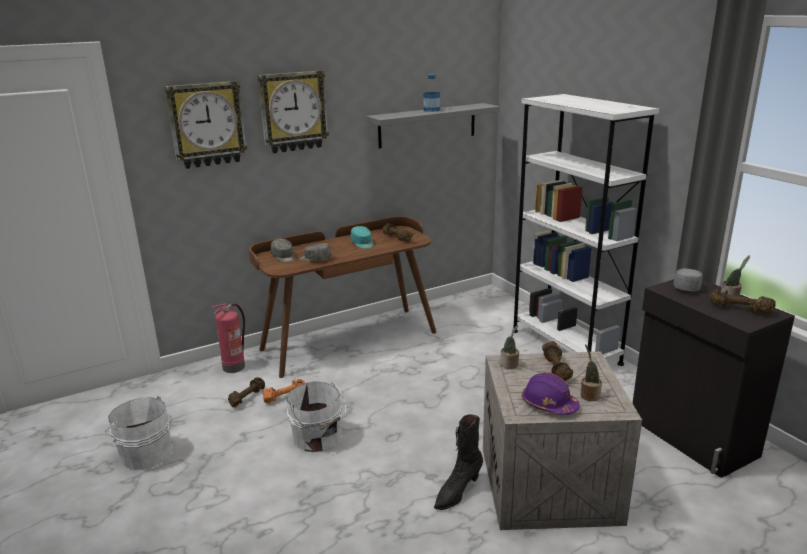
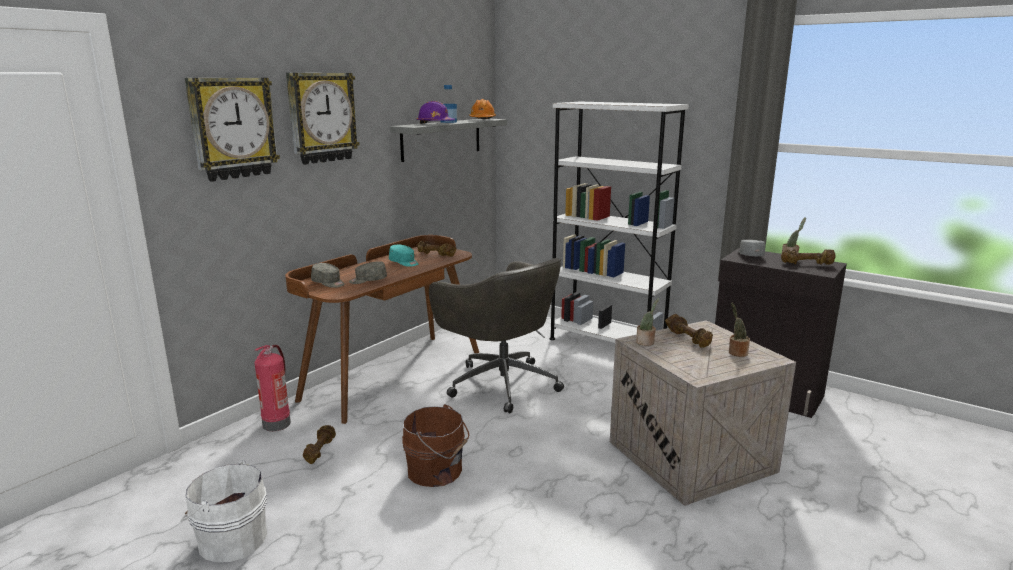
camera: 25 degrees left, 5 degrees down
(284, 396) = (364, 440): orange dumbbell -> none
(317, 438) = (437, 471): white bucket -> brown bucket
(431, 368) = (501, 383): none -> grey office chair
(457, 492) = (619, 484): black boot -> none
(472, 106) = (482, 119): none -> orange hard hat
(548, 404) = (714, 365): purple hard hat -> purple hard hat (435, 123)

